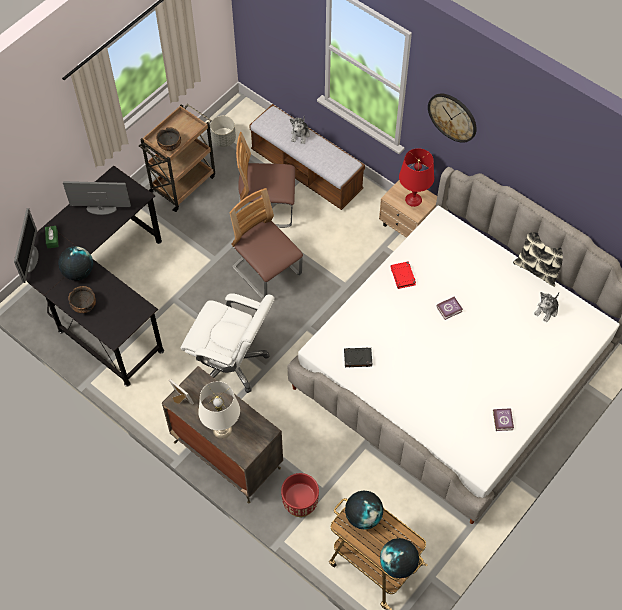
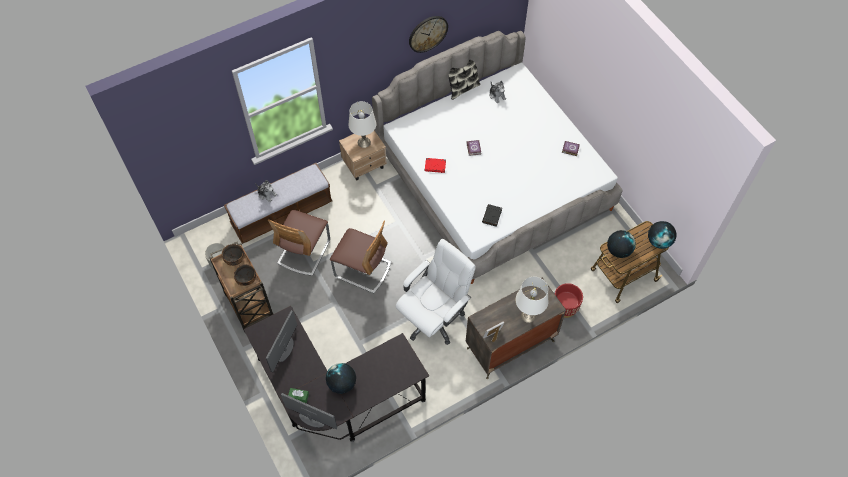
camera: 70 degrees left, 0 degrees up
(84, 306) = (377, 387): bowl -> bowl (235, 260)
(267, 271) = (363, 269): chair -> chair turned 135 degrees counterclockwise
(413, 199) = (363, 142): red table lamp -> white table lamp
(452, 117) = (361, 62): wall clock -> wall clock (428, 33)

